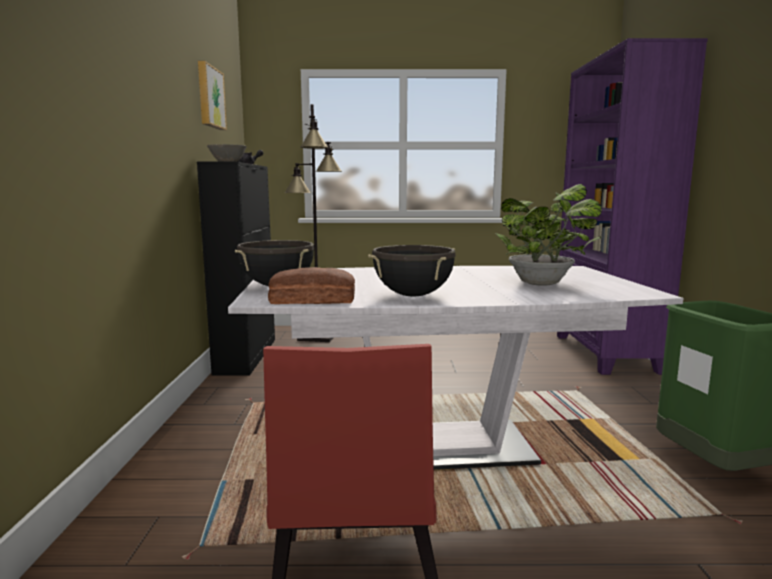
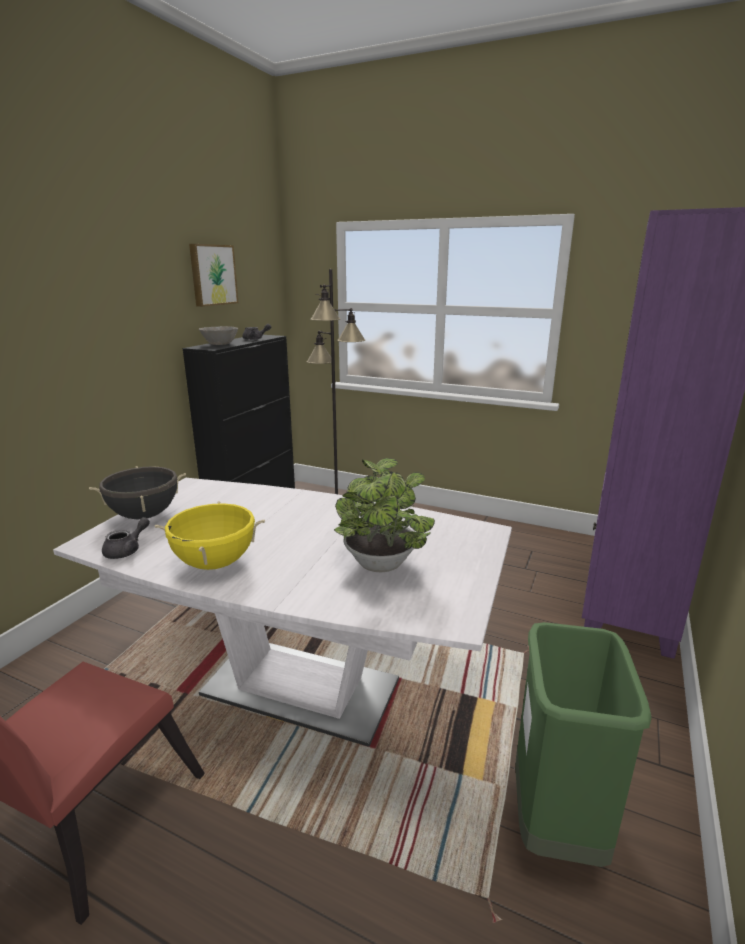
camera: 25 degrees right, 10 degrees up
(312, 299) = (127, 550): bread -> grey teapot
(413, 295) = (215, 563): black cooking pot -> yellow cooking pot

